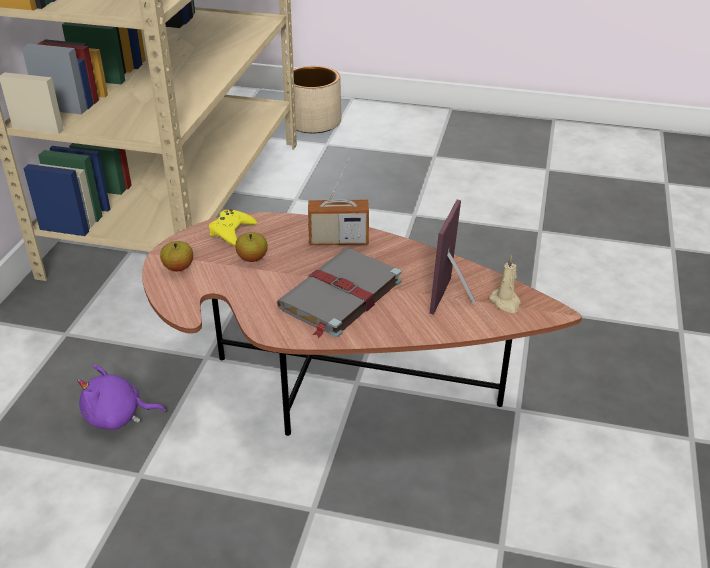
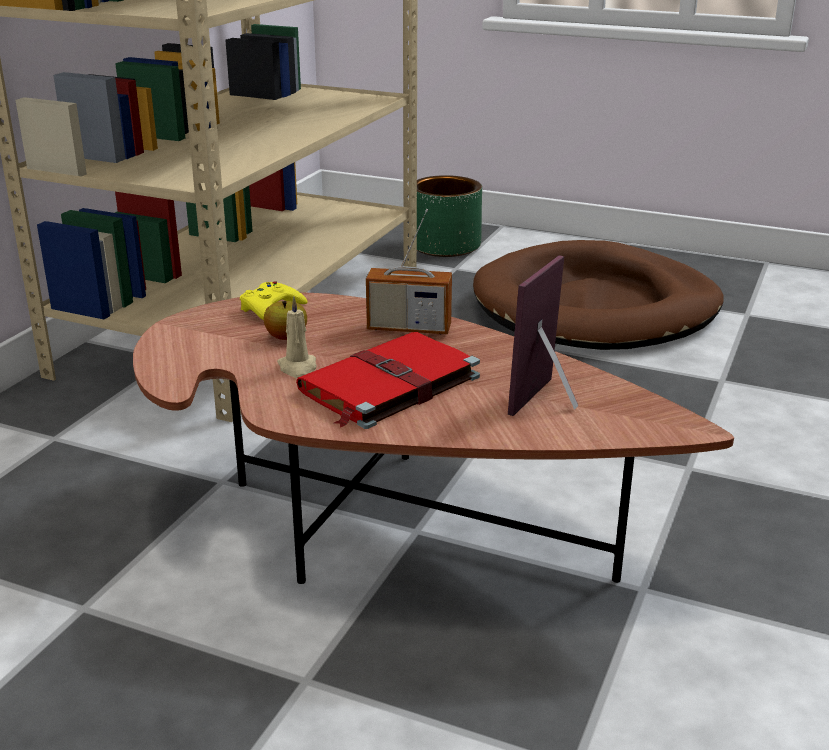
camera: 10 degrees right, 10 degrees down
(118, 417) = (82, 536): purple plush toy -> none
(178, 267) = (186, 339): apple -> none
(314, 122) = (445, 246): beige planter -> green planter
(339, 296) = (387, 385): grey book -> red book
(439, 172) = (596, 307): none -> brown dog bed
(505, 302) = (623, 412): beige candle -> beige candle (298, 368)

